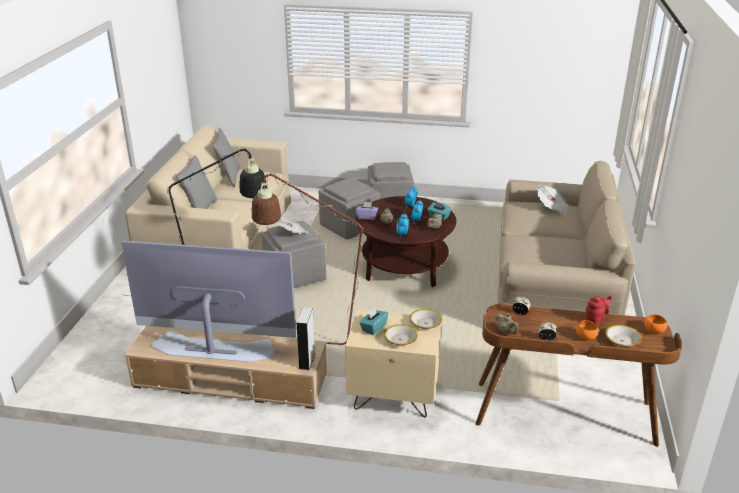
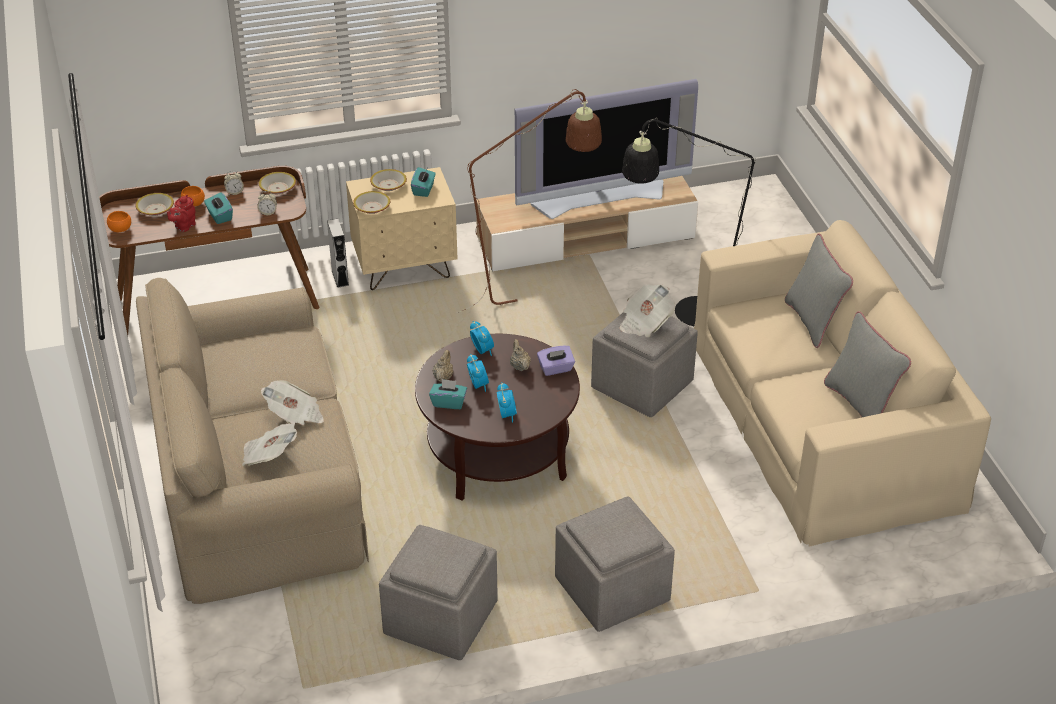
camera: 155 degrees right, 10 degrees up
(307, 360) = (493, 210): grey speaker -> grey speaker (340, 277)
(349, 226) = (645, 512): grey ottoman -> grey ottoman (442, 618)
(506, 332) = (277, 188): beige teapot -> bowl
(532, 222) = (295, 416): none -> newspaper
(563, 320) = (219, 216): none -> turquoise tissue box

